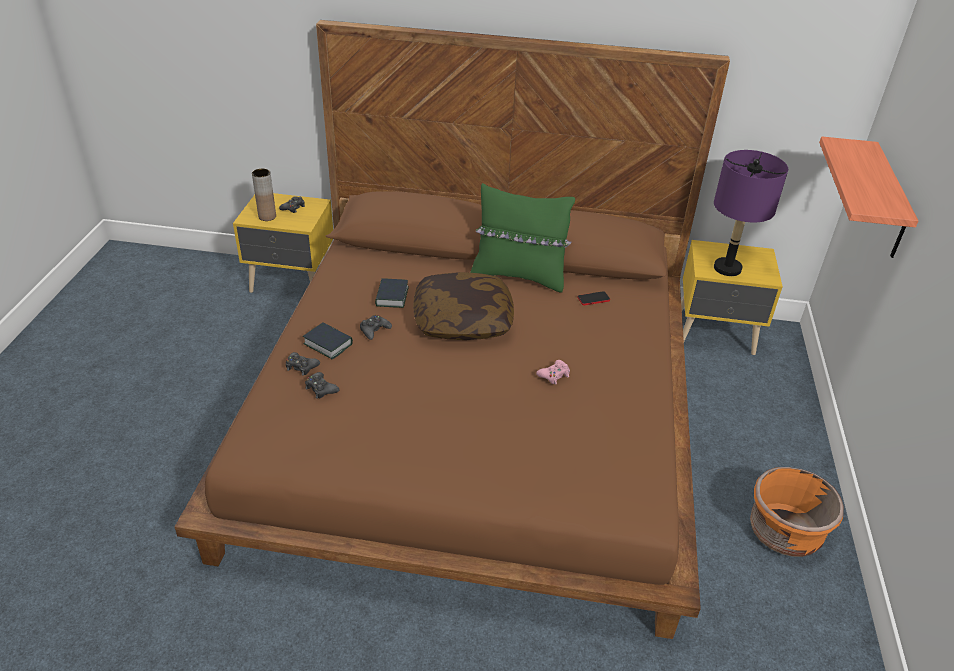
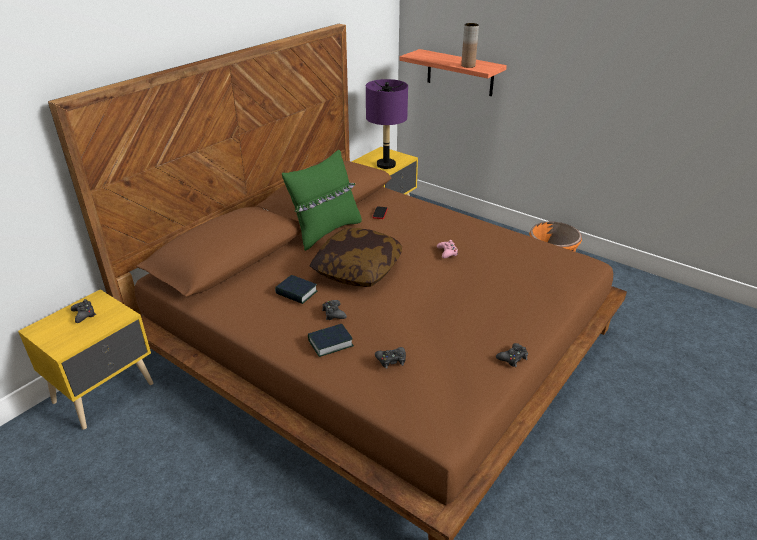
camera: 60 degrees left, 5 degrees down
(267, 216) = (77, 335): brown vase -> brown vase (468, 66)
(301, 367) = (349, 366): black game controller -> black game controller (512, 358)

